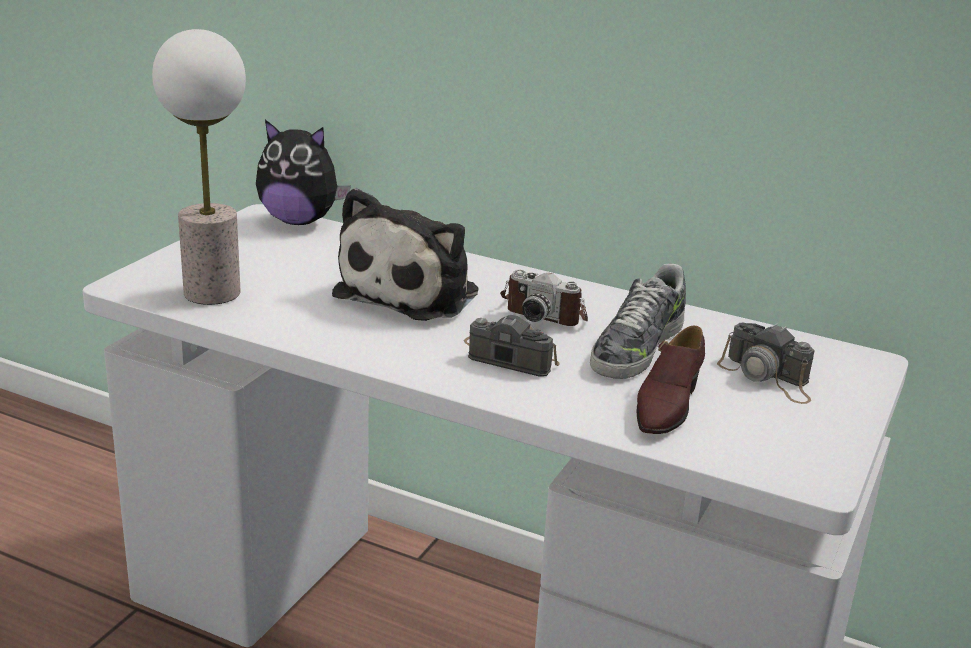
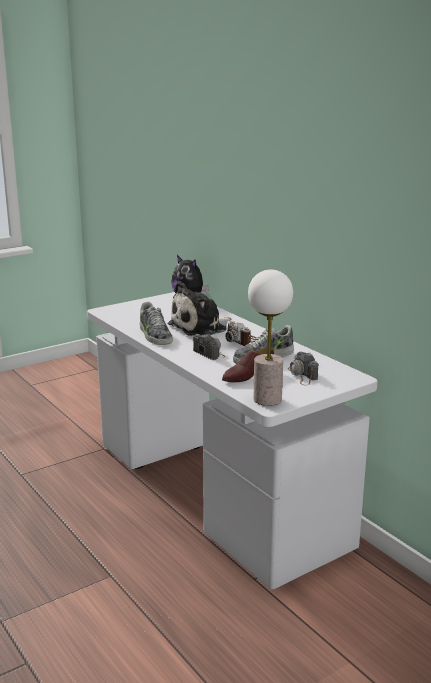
camera: 30 degrees right, 5 degrees down
(213, 293) = (128, 317): table lamp -> table lamp (268, 399)
(333, 333) = (154, 335): none -> shoe

